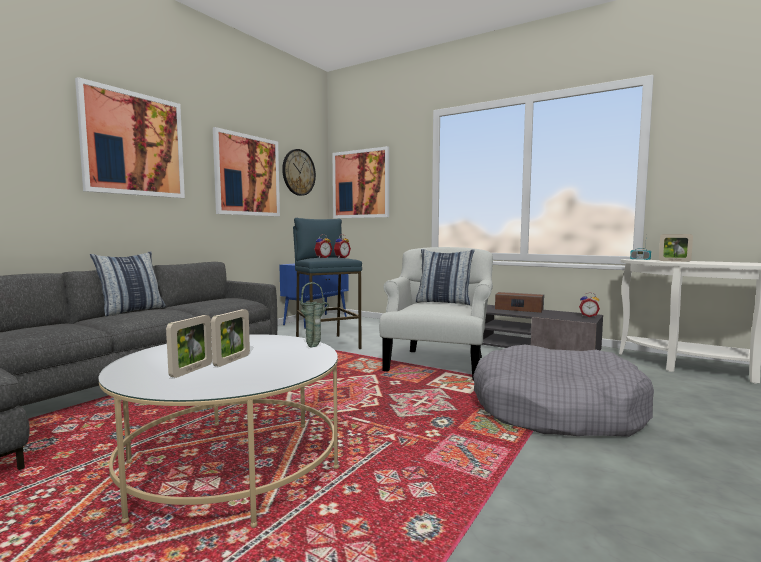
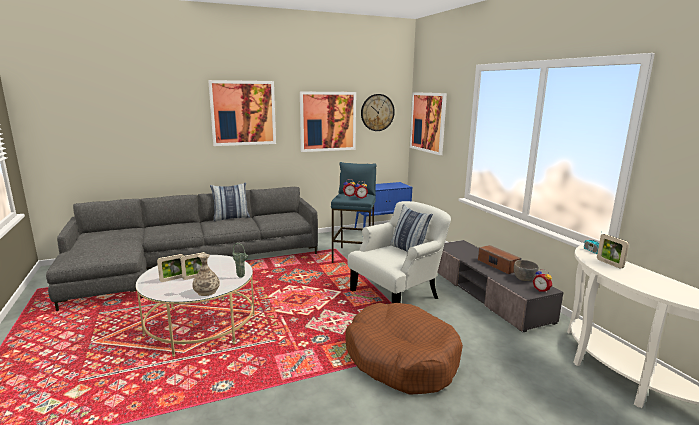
camera: 35 degrees right, 10 degrees up
(299, 369) = (207, 292): none -> vase
(556, 411) = (401, 359): grey dog bed -> brown dog bed
(559, 313) = (524, 279): none -> grey bowl

